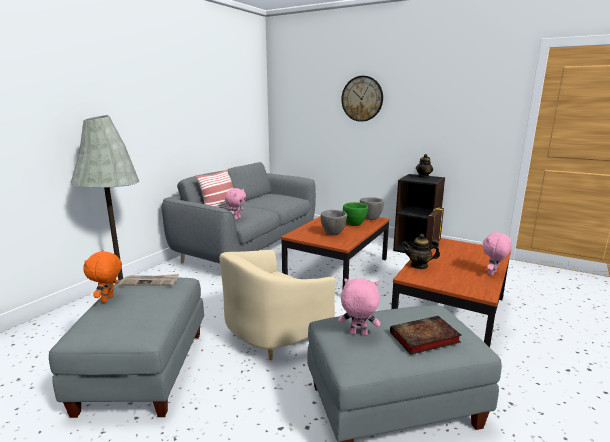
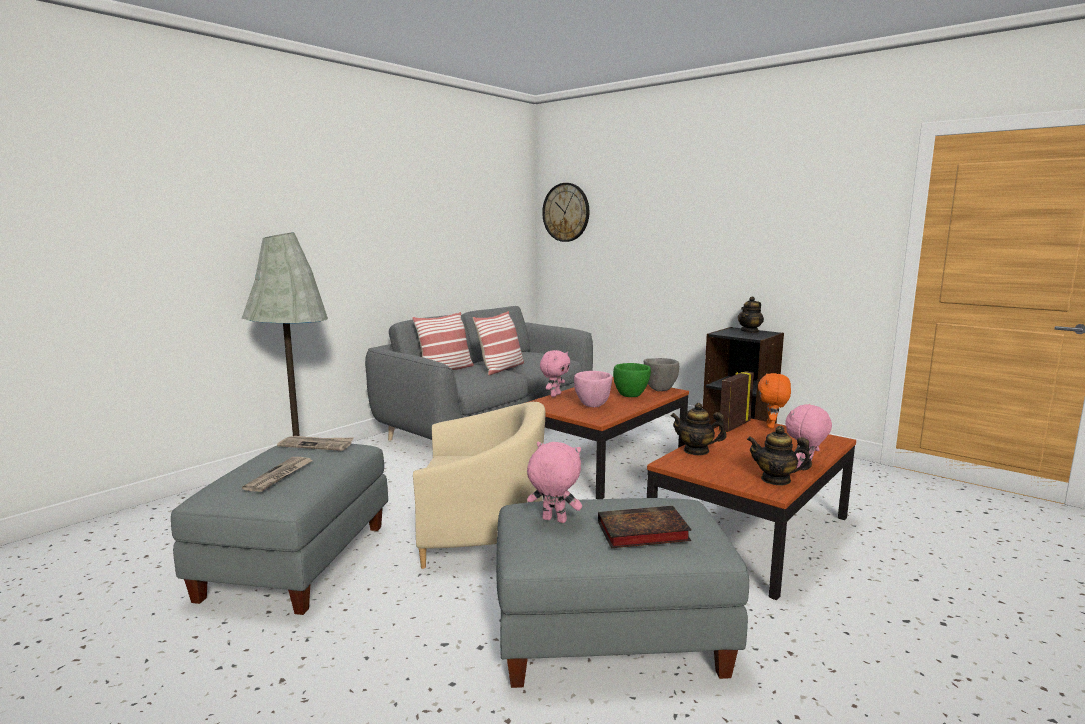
camera: 10 degrees right, 5 degrees down
(108, 299) = (258, 460): orange plush toy -> orange plush toy (771, 426)
(132, 313) = (280, 476): none -> newspaper
(236, 218) = (463, 379): pink plush toy -> pink plush toy (555, 395)
(259, 208) = (501, 369): none -> pillow
(274, 334) = (480, 535): beige armchair -> beige armchair turned 150 degrees counterclockwise
(333, 234) = (593, 406): grey bowl -> pink bowl
(362, 98) = (663, 216): wall clock -> wall clock (566, 212)
(481, 284) = (776, 480): none -> teapot

